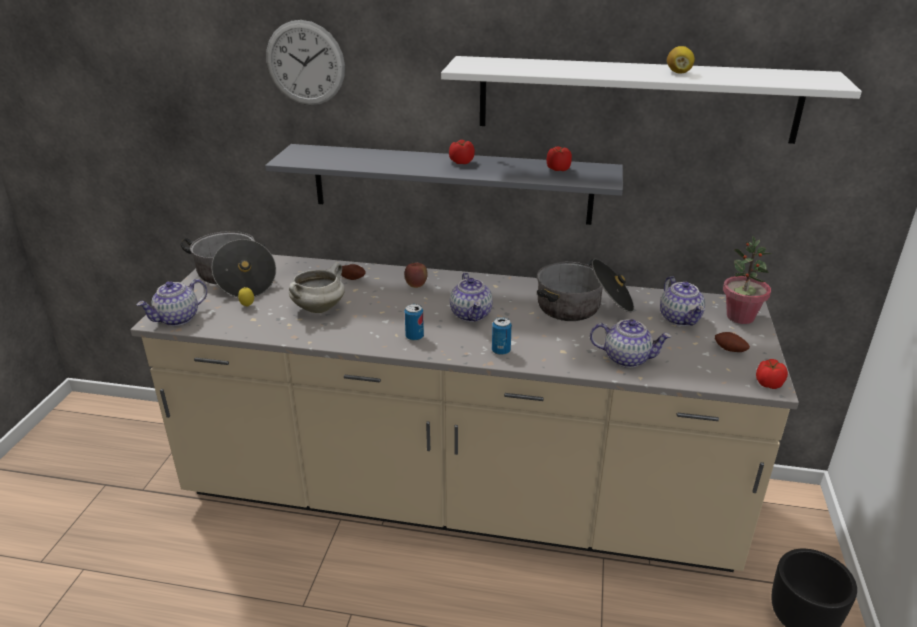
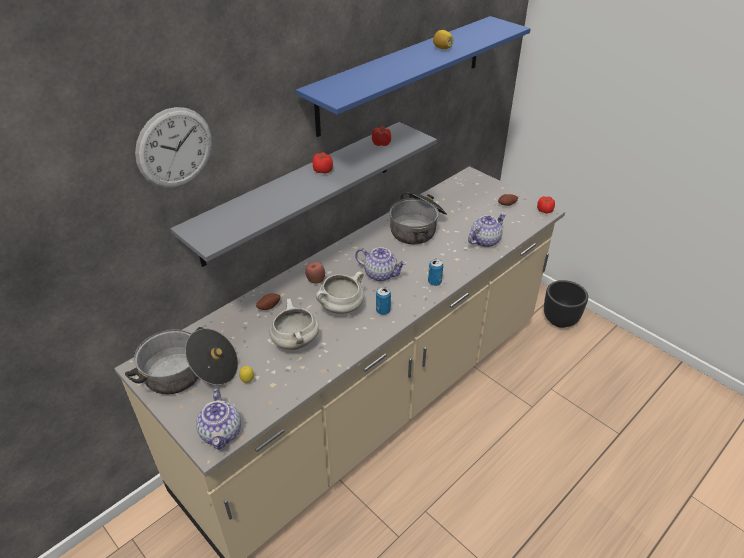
camera: 55 degrees left, 10 degrees up
(391, 313) = (341, 308): none -> white cooking pot
(636, 99) = (403, 74): white shelf -> blue shelf
(680, 319) = (463, 202): teapot -> none
(740, 317) = (480, 183): potted plant -> none

